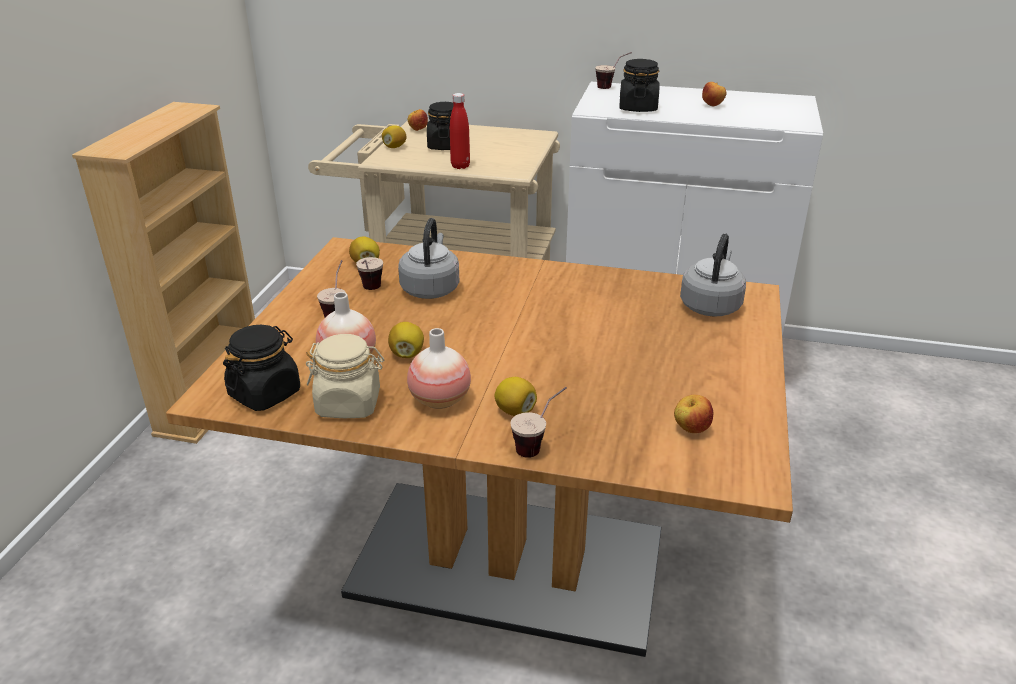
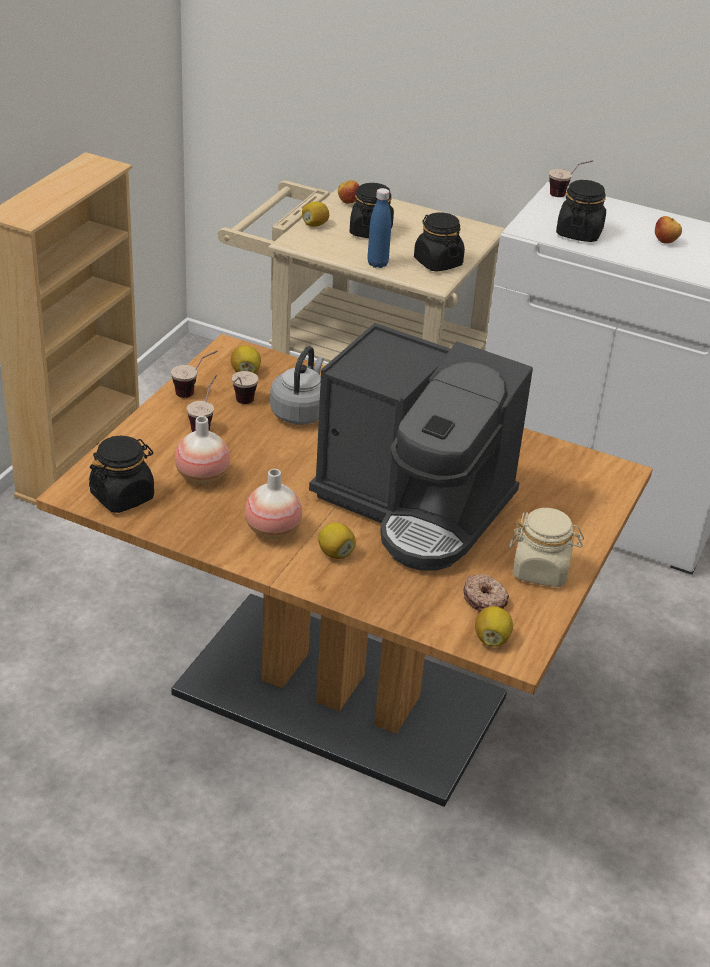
camera: 10 degrees right, 5 degrees up
(349, 404) = (192, 519): beige jar -> beige jar (541, 570)
(407, 354) = (257, 479): lemon -> lemon (492, 639)
(460, 166) = (377, 264): red bottle -> blue bottle
(512, 159) = (437, 262): none -> black jar
(539, 445) = (344, 588): cup -> cup (195, 391)
(577, 352) = (415, 506): none -> coffee machine
(691, 429) = (484, 599): apple -> donut
(711, 305) = (569, 479): grey kettle -> none

